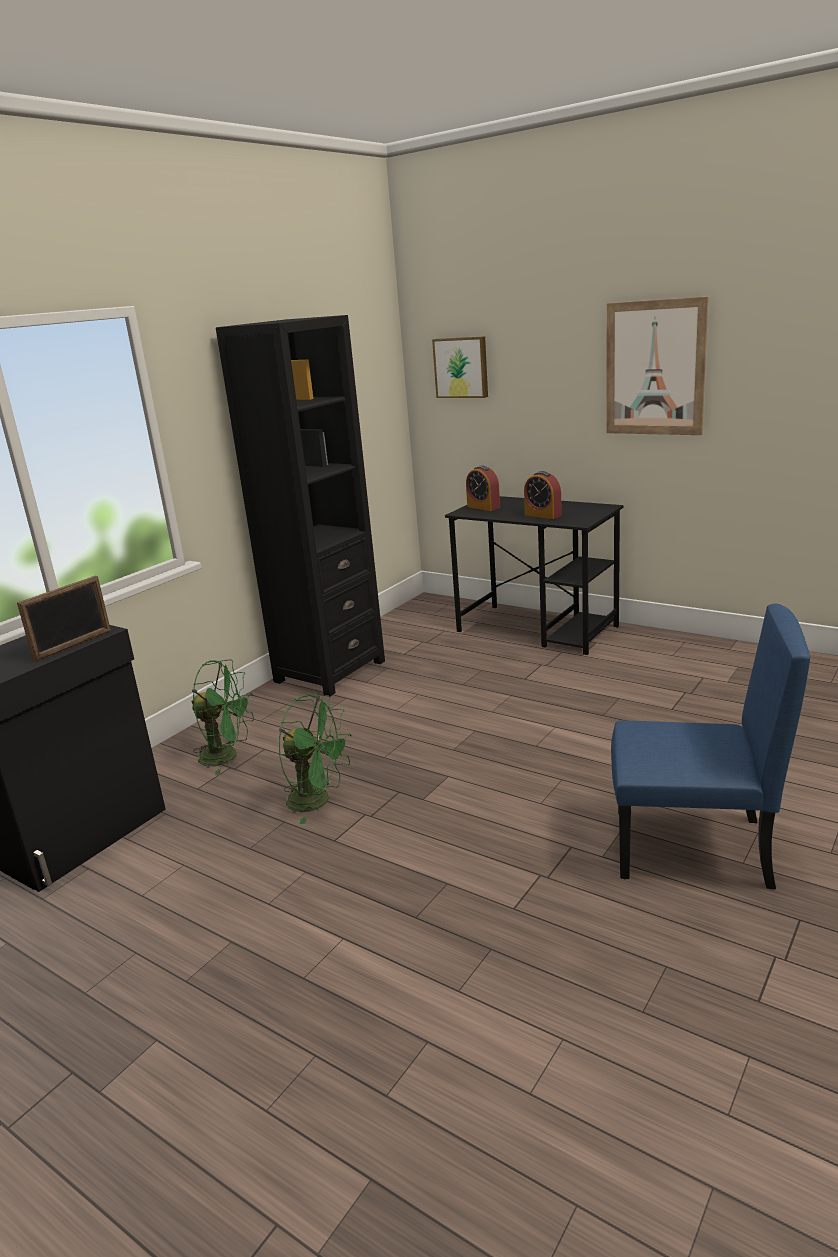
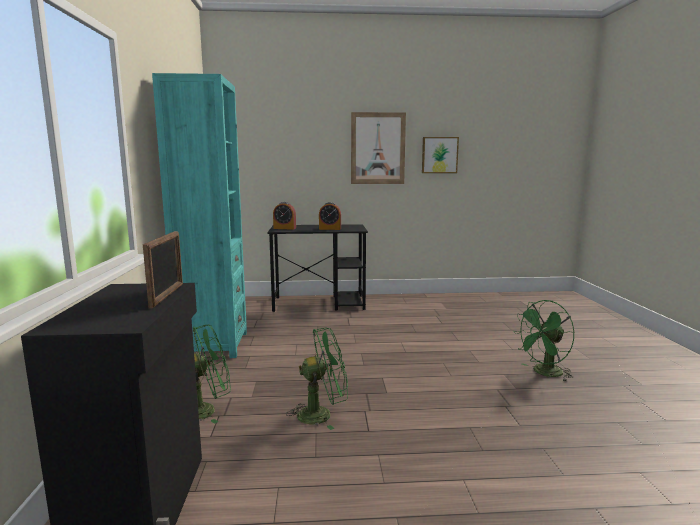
camera: 40 degrees left, 10 degrees down
(329, 671) = (213, 345): black bookcase -> turquoise bookcase
(461, 367) = (254, 145): picture -> picture (439, 155)
(691, 848) = (544, 373): blue chair -> green fan

